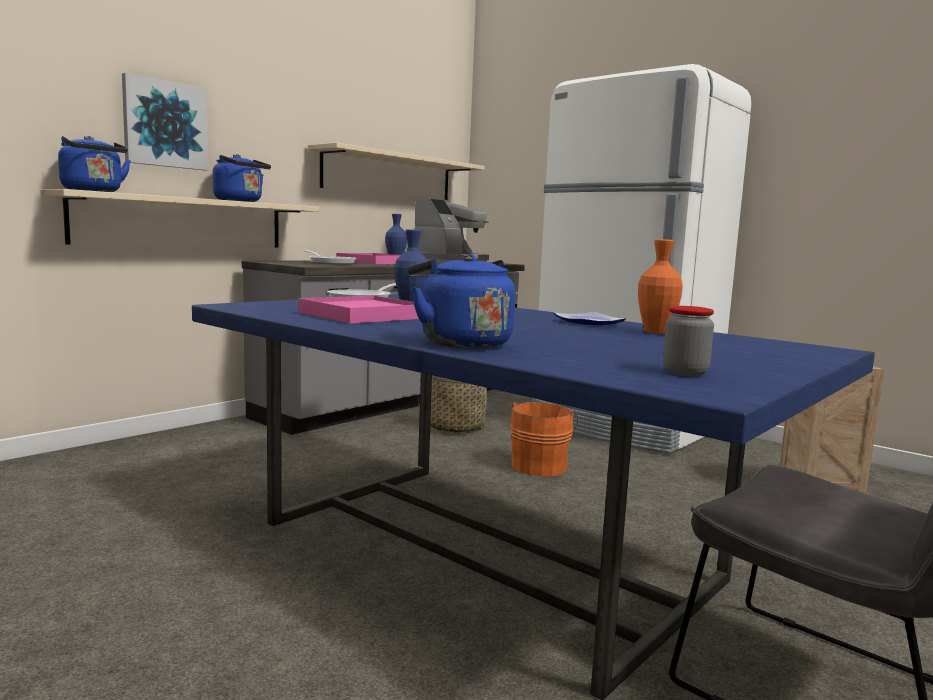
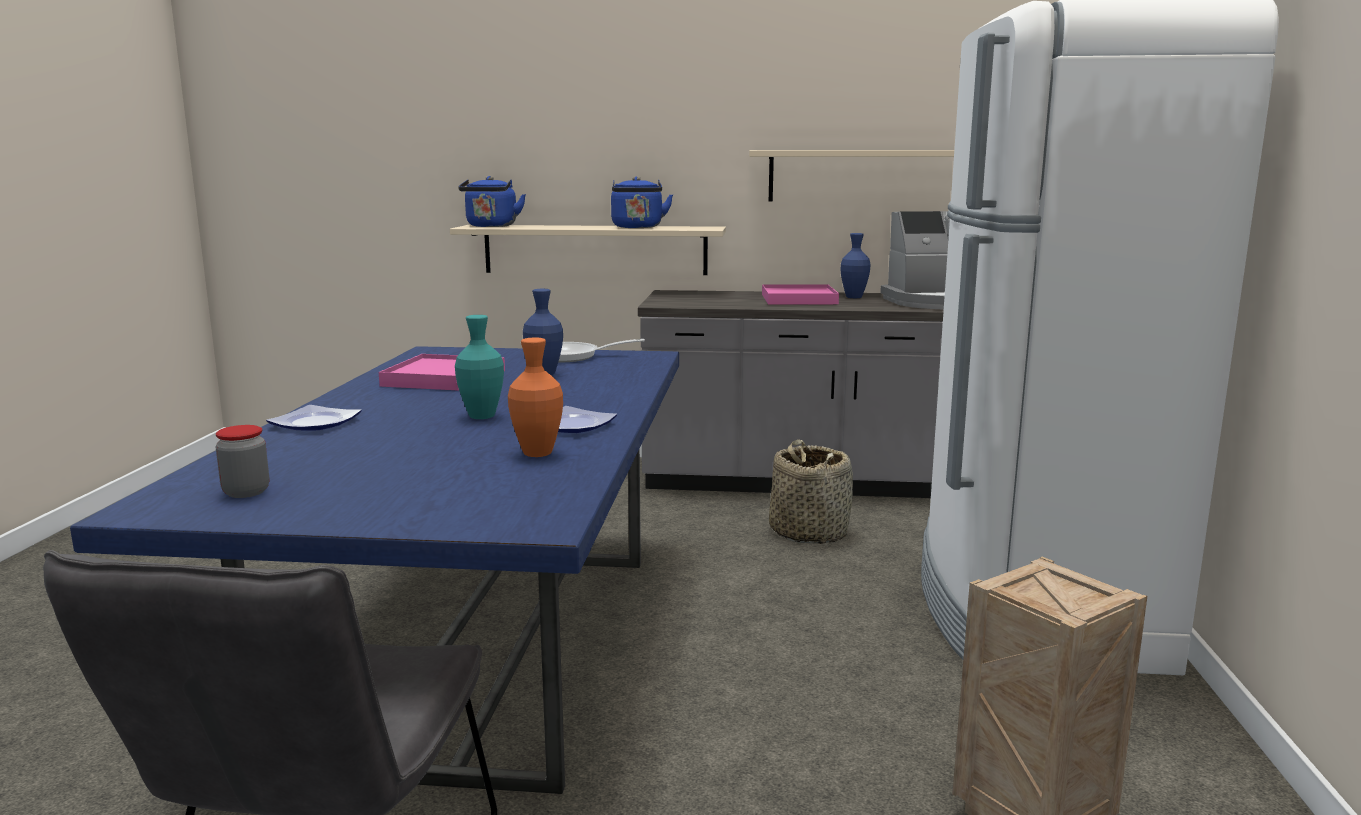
camera: 55 degrees right, 5 degrees up
(165, 124) = (577, 151): picture -> none
(330, 263) = (722, 299): frying pan -> none
(461, 343) = (317, 423): blue kettle -> plate
(524, 326) = (482, 416): none -> turquoise vase
(540, 465) = (763, 606): orange bucket -> none

